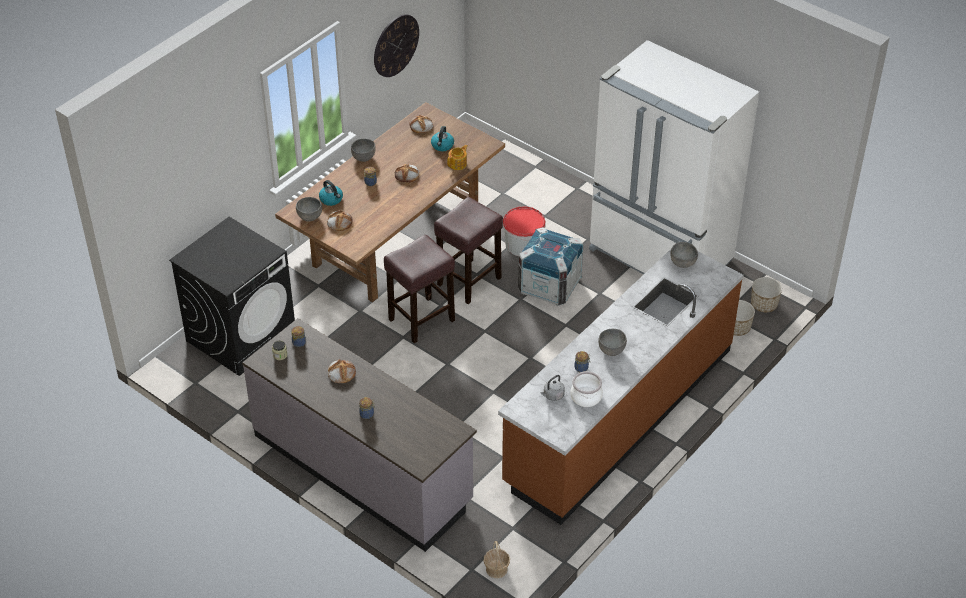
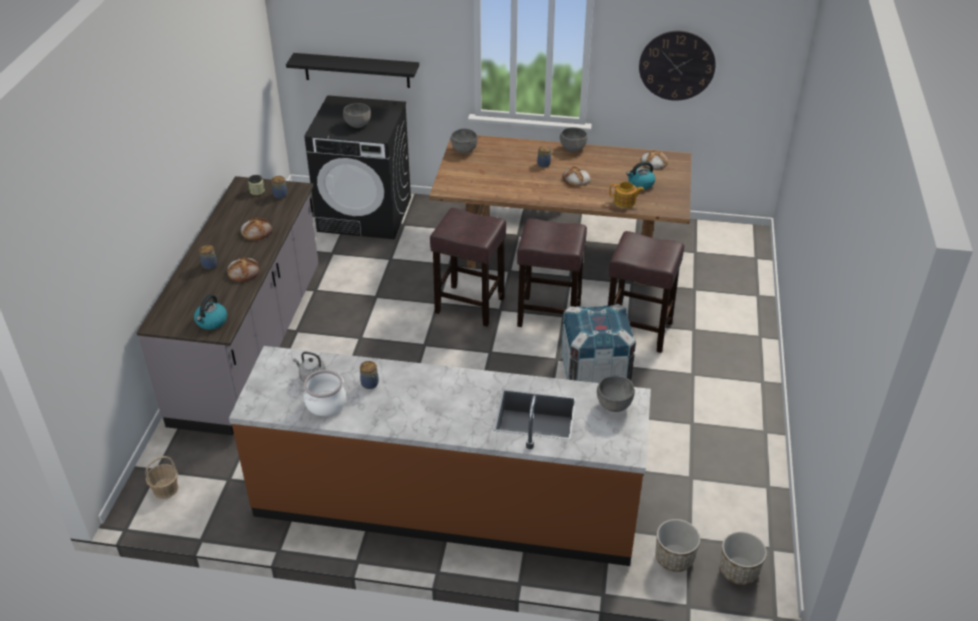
camera: 60 degrees right, 5 degrees down
(185, 219) = (356, 70): none -> black shelf
(331, 199) = (499, 153): kettle -> kettle (211, 322)
(339, 222) = (473, 167): bread -> bread (244, 271)
(523, 244) = (637, 330): bucket -> brown stool
(611, 350) = (416, 397): grey bowl -> grey bowl (358, 125)
(659, 256) = (724, 441): white fridge -> none

